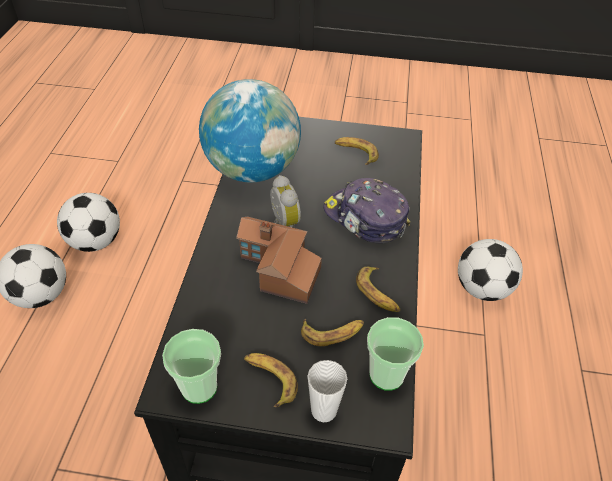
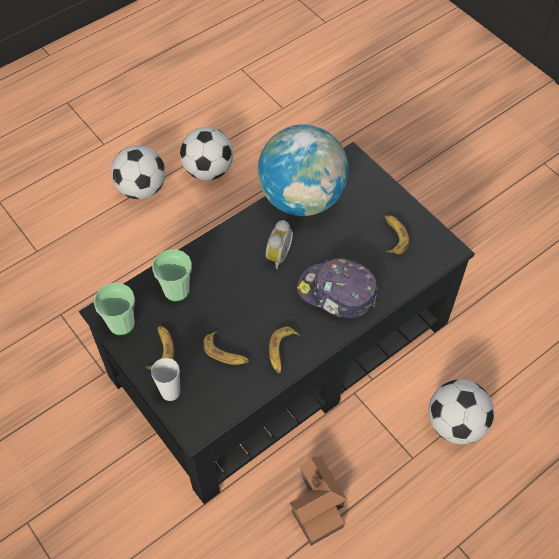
camera: 45 degrees right, 10 degrees up
(278, 269) = (238, 286): toy house -> toy house (316, 505)
(365, 218) = (337, 293): cap -> cap turned 60 degrees counterclockwise
(386, 374) = (227, 403): cup -> cup (176, 290)

